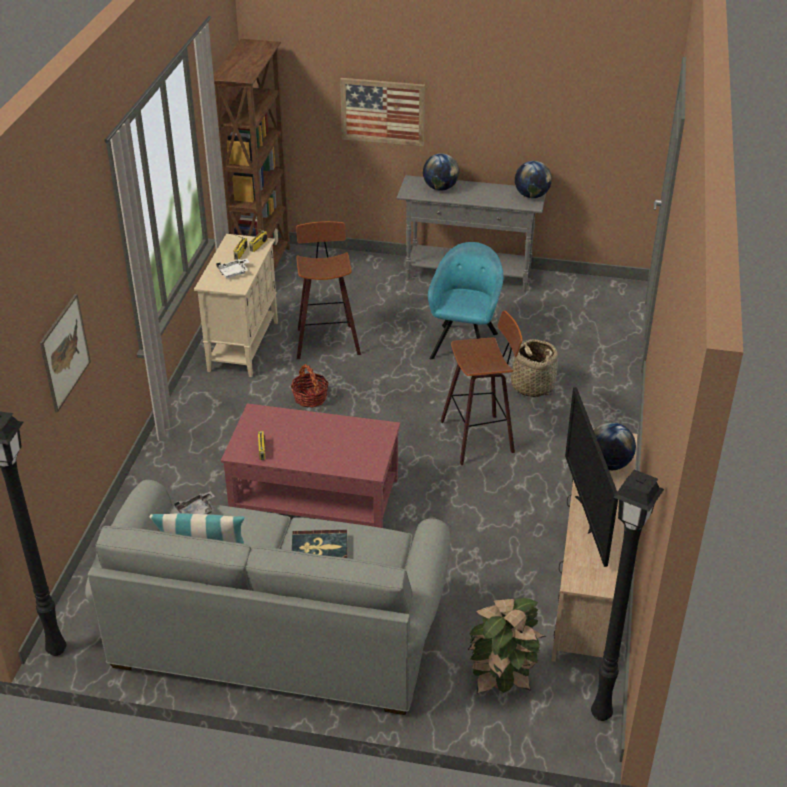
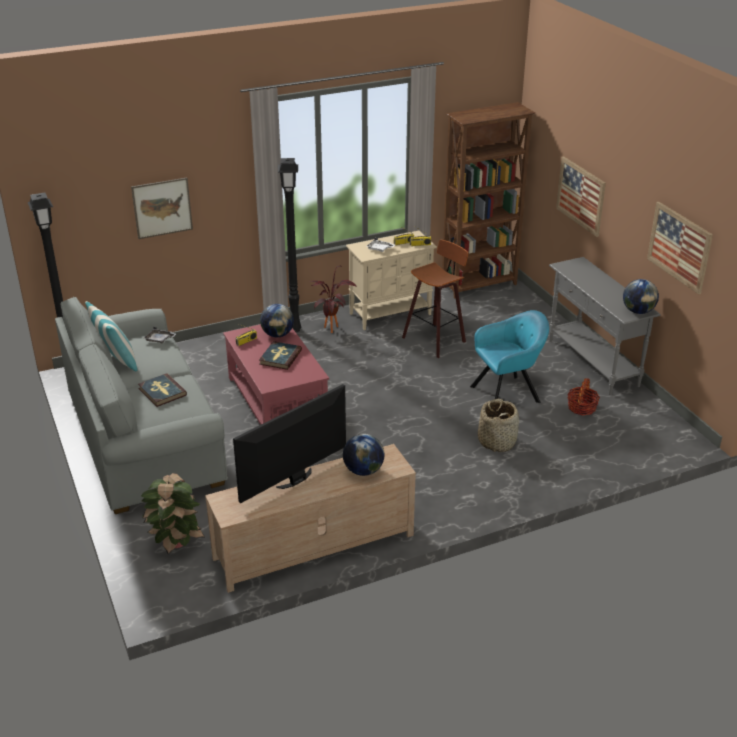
camera: 55 degrees right, 5 degrees down
(227, 398) = (332, 331): none -> potted plant
(310, 398) = (369, 359): basket -> basket (581, 407)
(324, 439) = (280, 357): none -> book
(440, 188) = (587, 274): globe -> globe (277, 334)
(480, 437) = (410, 441): stool -> none
(559, 113) = (679, 247): none -> picture
(603, 713) = (181, 601): black floor lamp -> black floor lamp (296, 330)

